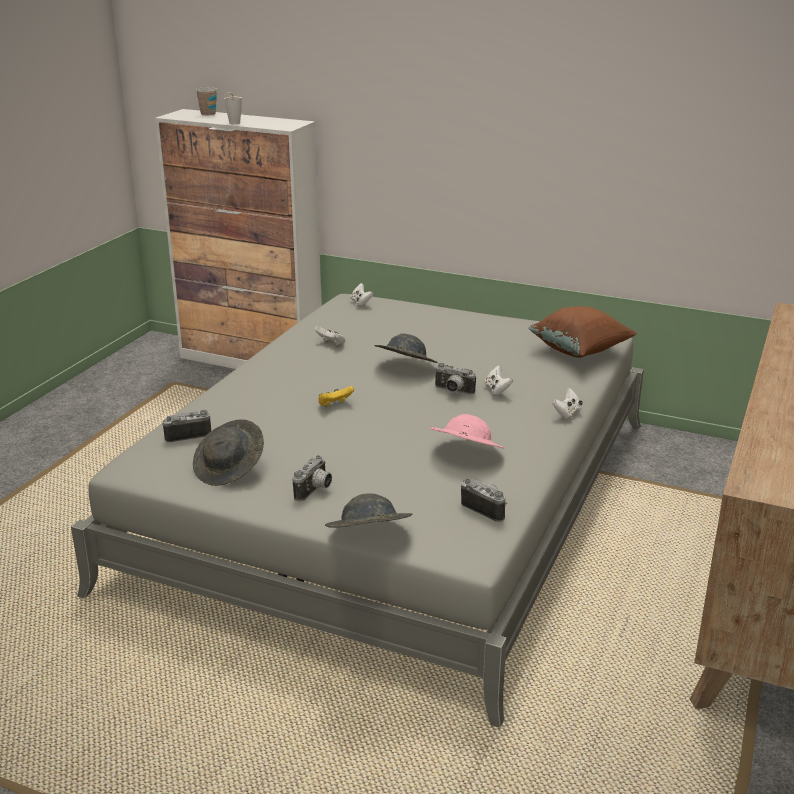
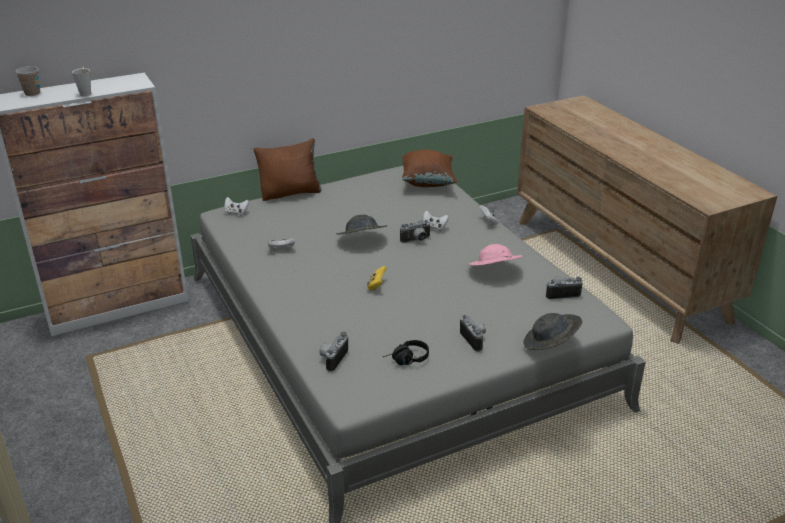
camera: 50 degrees left, 5 degrees up
(230, 469) = (406, 360): grey hat -> black headphones
(437, 307) = (290, 193): none -> brown pillow

